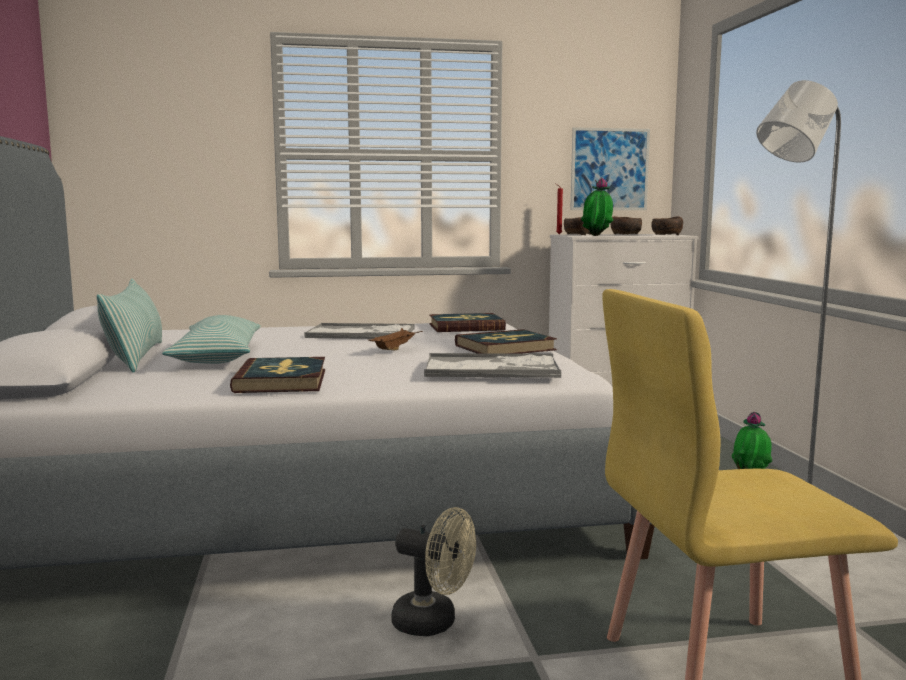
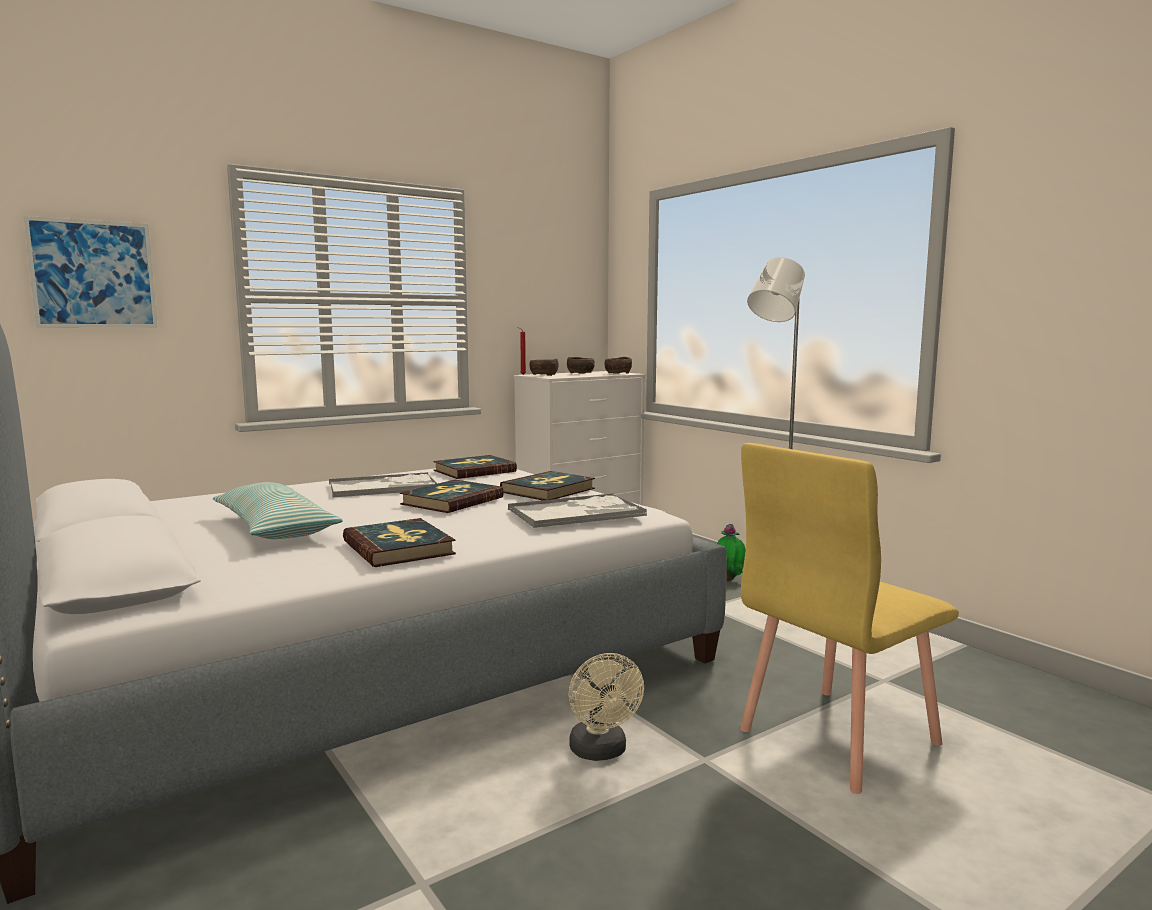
camera: 25 degrees left, 0 degrees up
(136, 357) = (176, 539): pillow -> none
(395, 348) = (451, 501): brown tray -> book
(434, 623) = (601, 752): beige fan -> beige fan turned 75 degrees clockwise
(596, 236) = (567, 377): potted plant -> none
(609, 169) = (559, 313): picture -> picture (93, 274)

